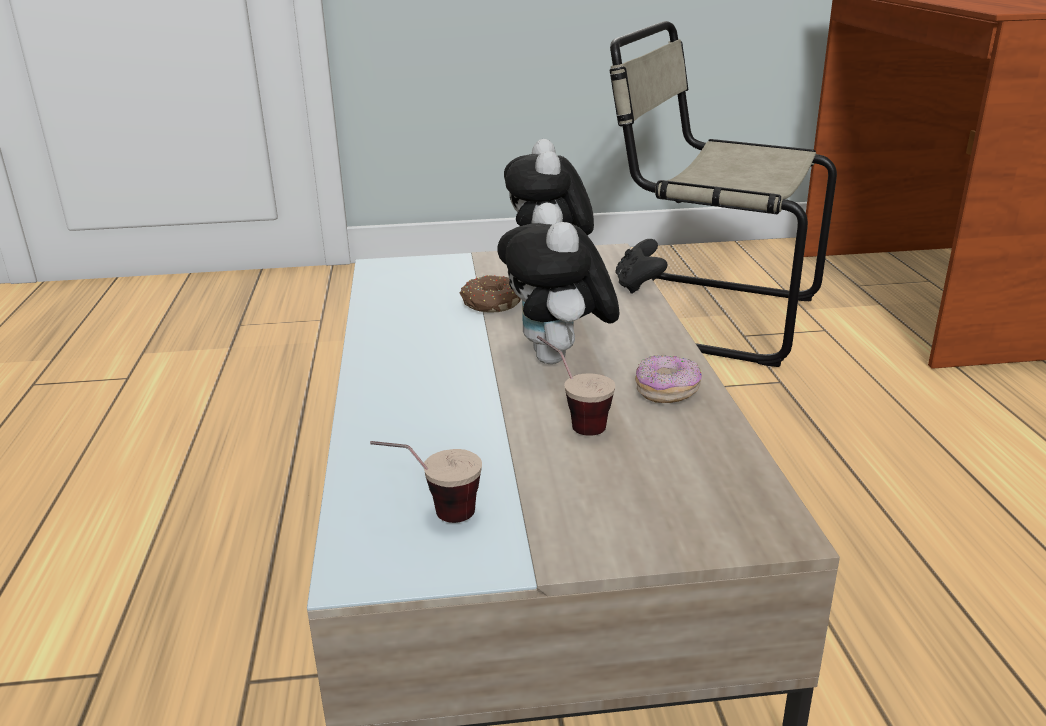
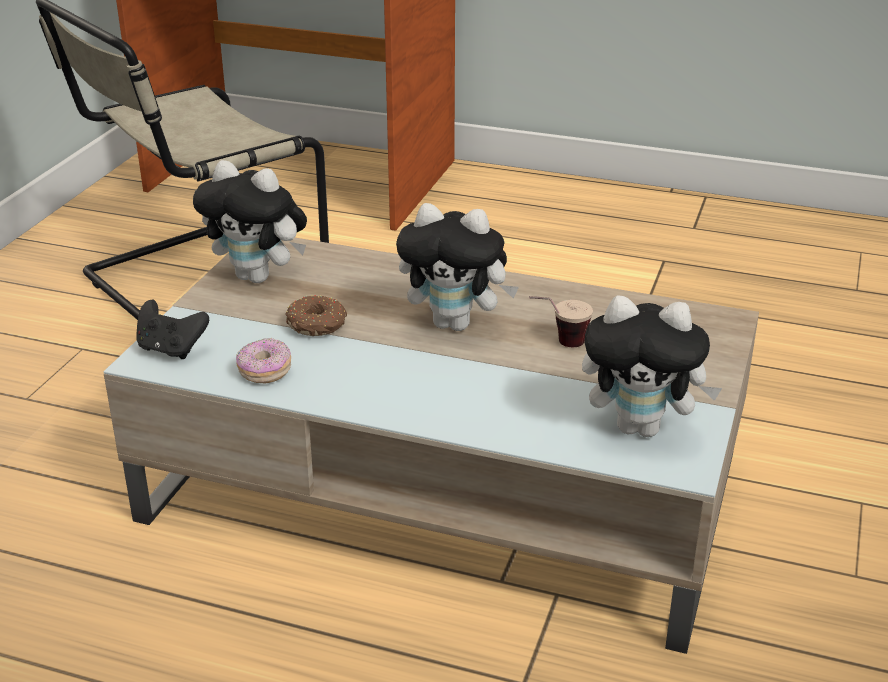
camera: 65 degrees left, 5 degrees up
(432, 516) = (642, 427): cup -> plush toy
(638, 286) = (354, 254): black game controller -> black game controller (171, 349)
(667, 392) = (545, 300): donut -> donut (265, 372)

